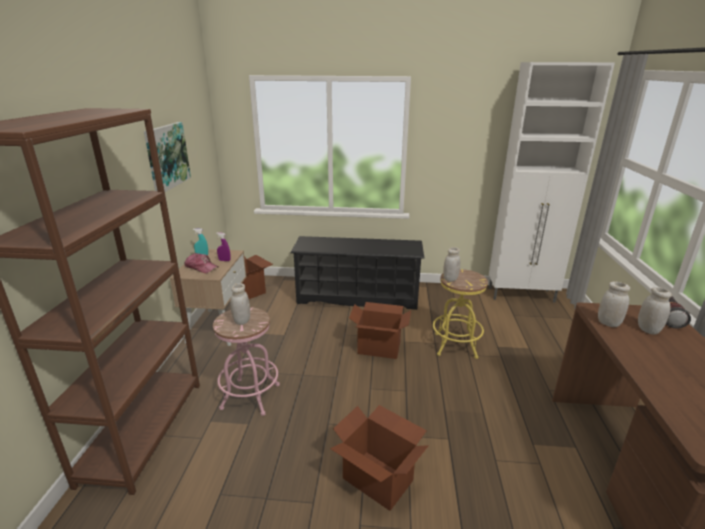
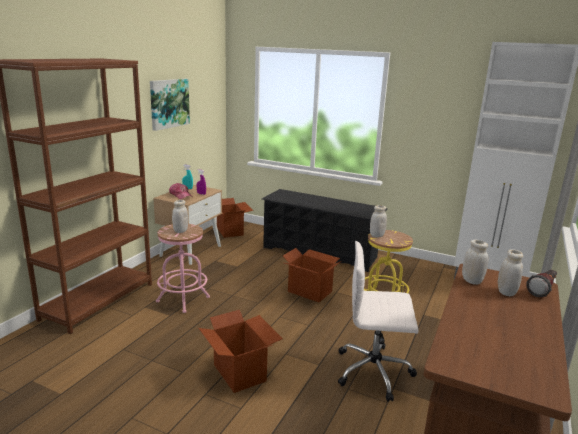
camera: 20 degrees right, 5 degrees down
(503, 429) = (374, 371): none -> white office chair

